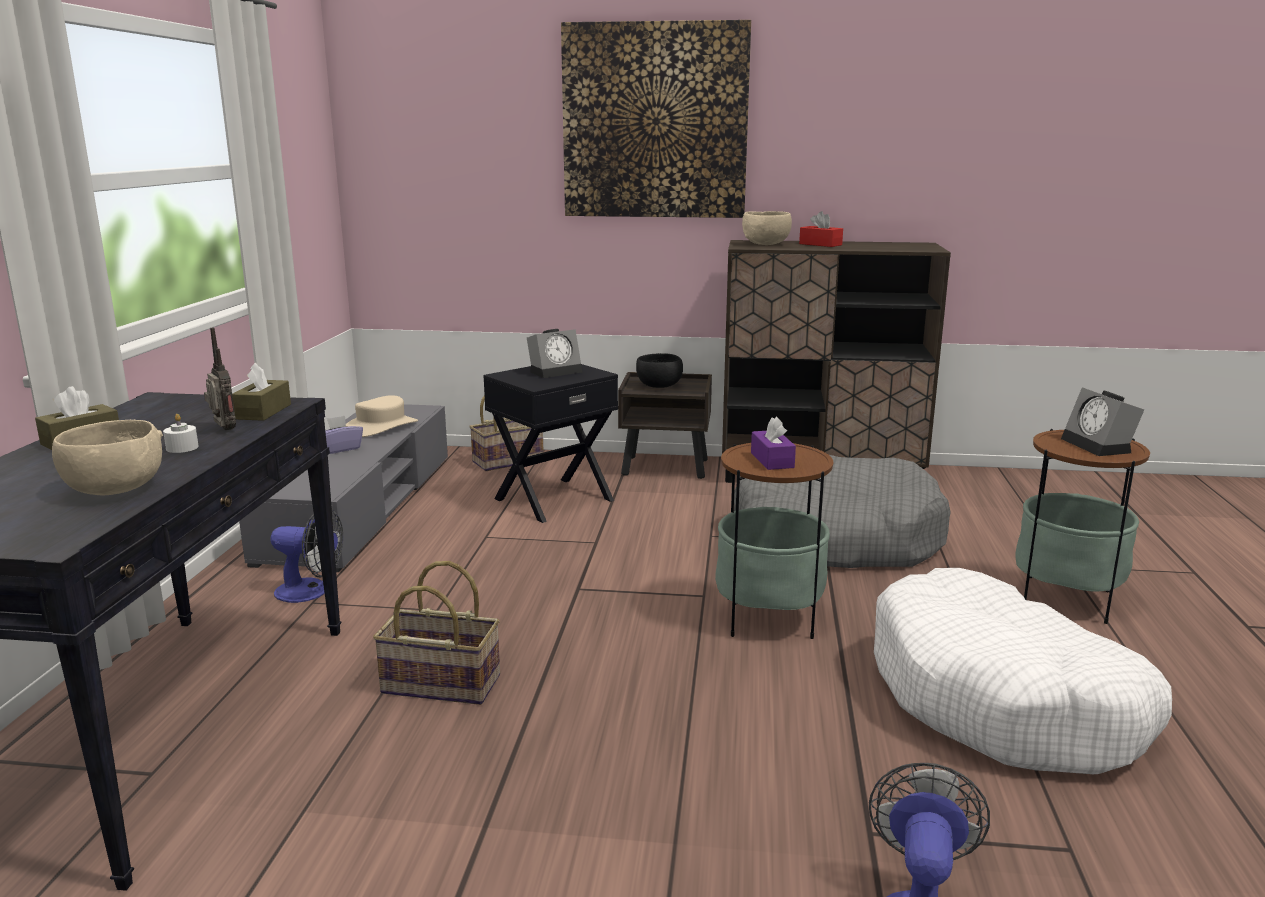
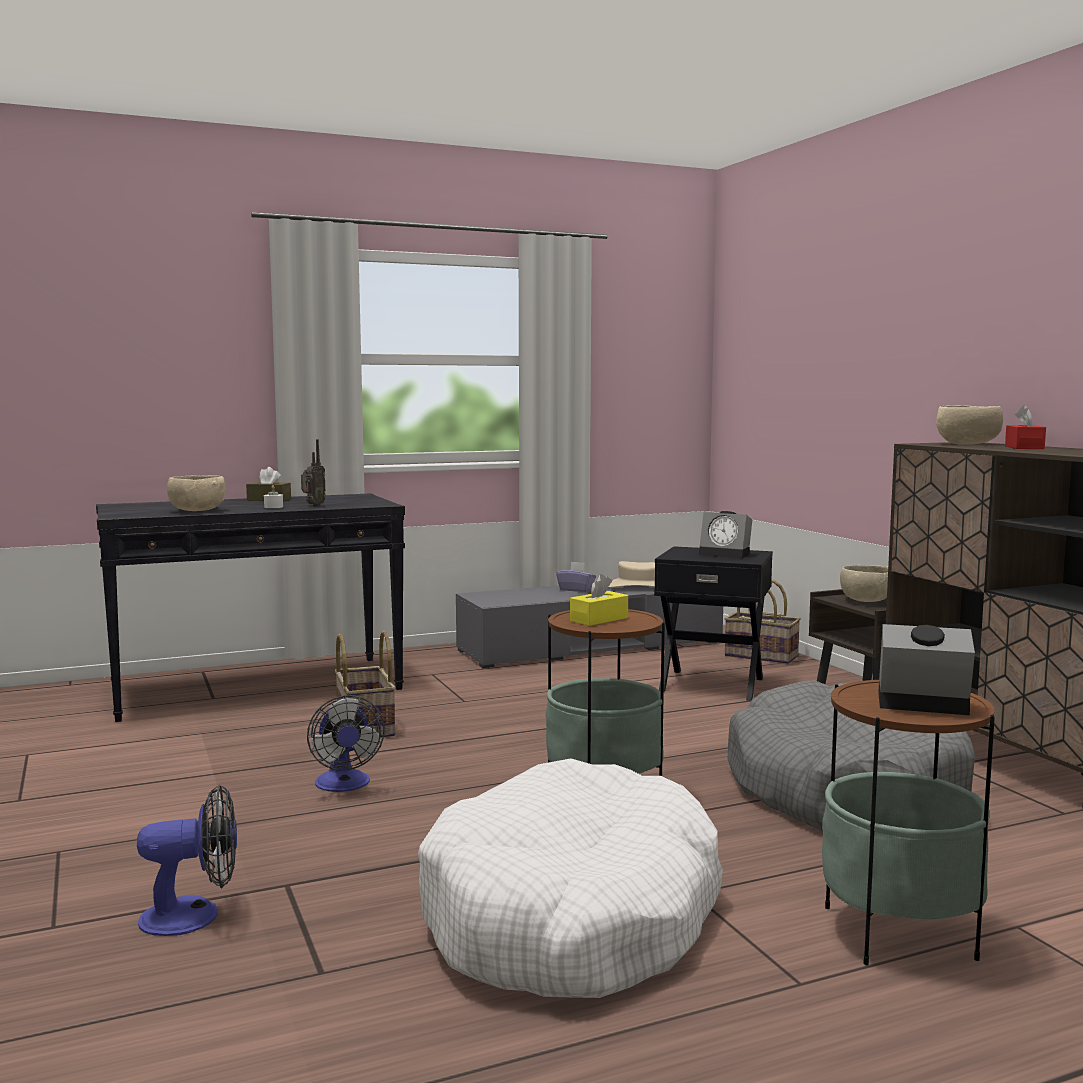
camera: 60 degrees right, 10 degrees down
(263, 411) = (358, 504): brown tissue box -> none
(311, 592) = (445, 670): fan -> fan (344, 785)
(655, 121) = (915, 308): picture -> none
(659, 386) = (866, 601): black bowl -> beige bowl
(772, 460) = (599, 619): purple tissue box -> yellow tissue box
(1099, 446) = (919, 705): alarm clock -> alarm clock turned 60 degrees clockwise

